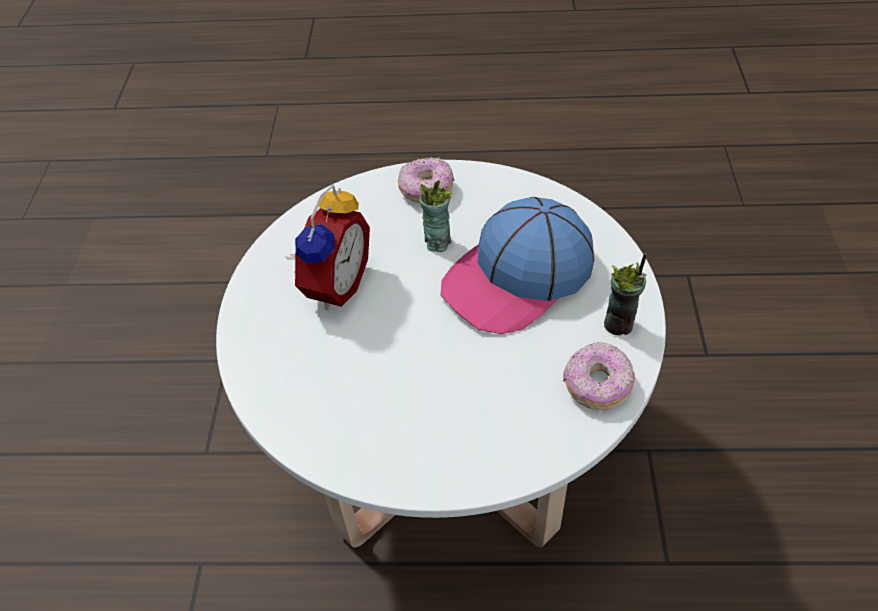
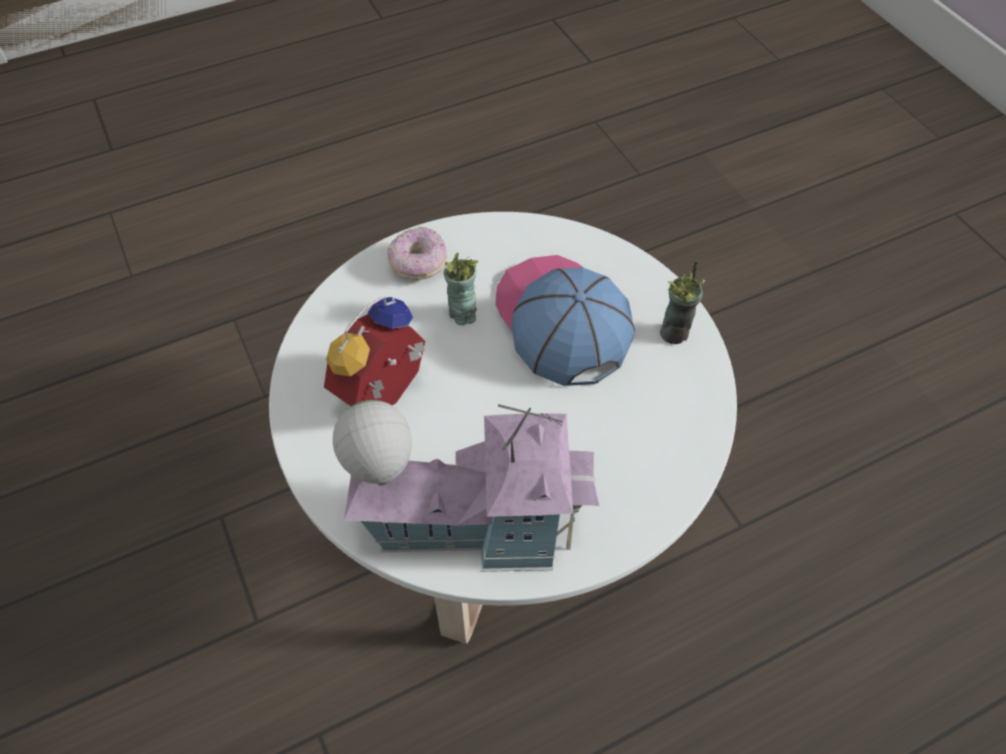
camera: 30 degrees left, 5 degrees up
(333, 285) = (387, 396): alarm clock -> alarm clock turned 135 degrees counterclockwise
(335, 415) = (474, 526): none -> toy house
(518, 277) = (560, 321): cap -> cap turned 135 degrees clockwise
(597, 385) = (689, 397): donut -> none

